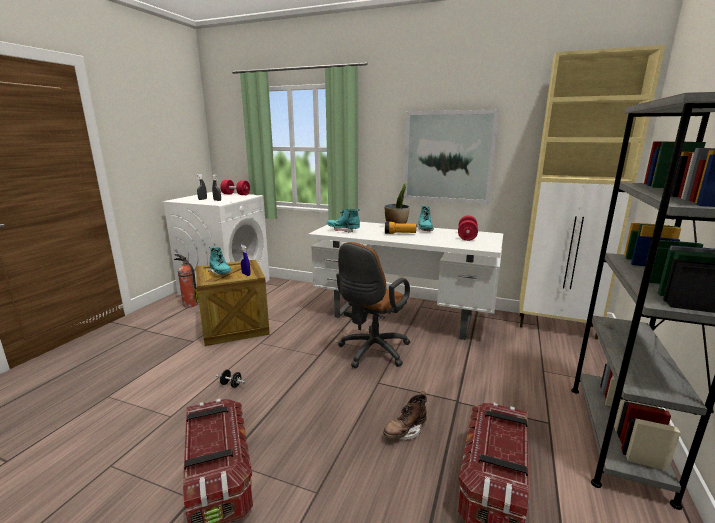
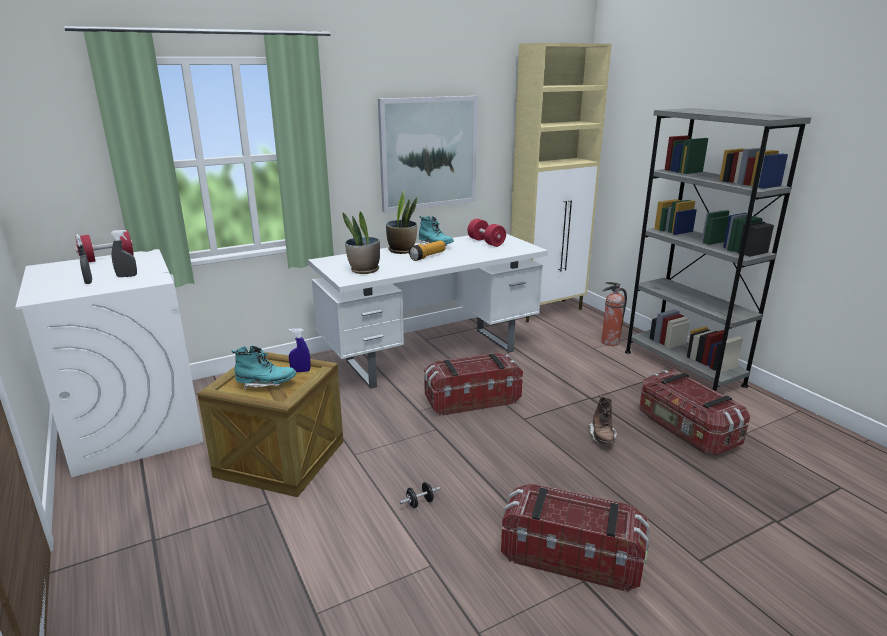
camera: 50 degrees left, 5 degrees up
(189, 304) = (136, 475): fire extinguisher -> fire extinguisher (609, 342)
(343, 230) = (364, 270): turquoise boot -> potted plant
(371, 352) = (471, 400): brown office chair -> storage box

